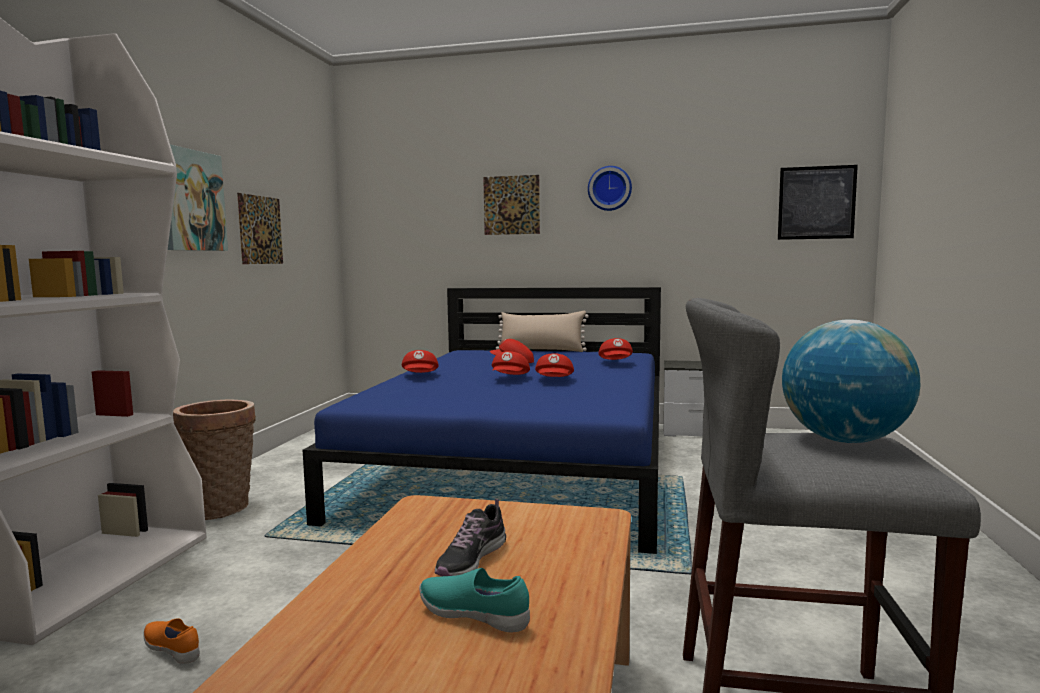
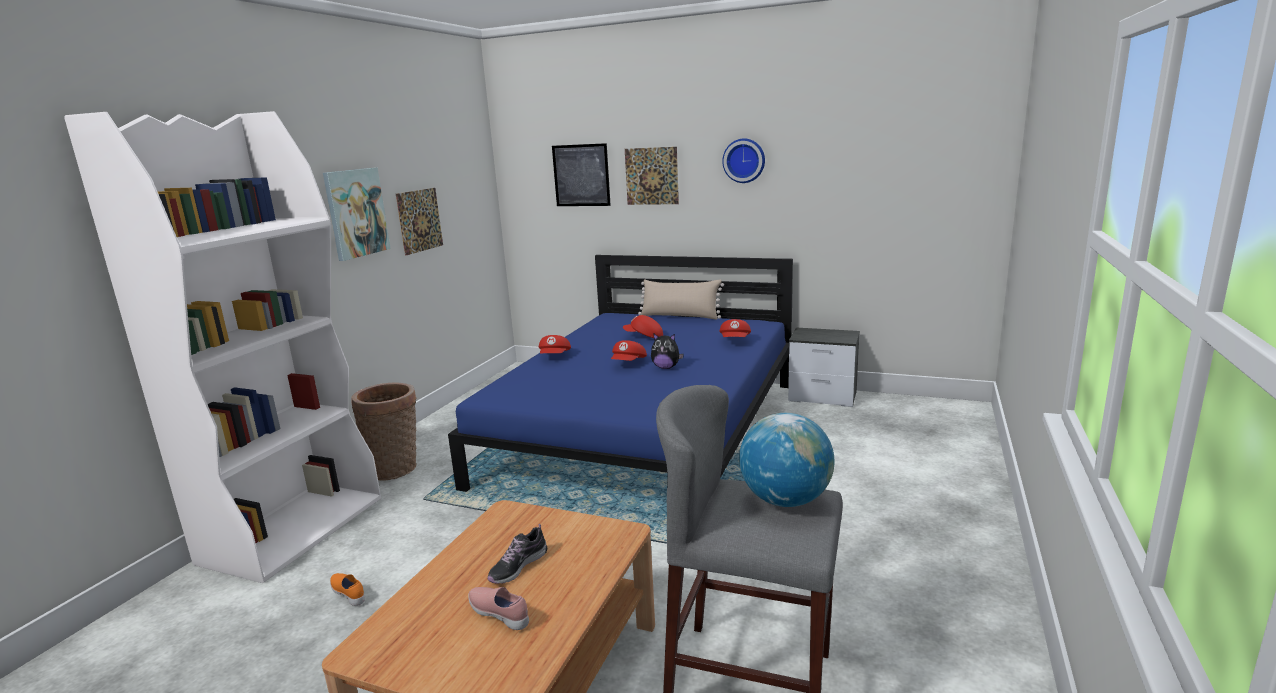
camera: 10 degrees right, 10 degrees up
(474, 616) = (500, 615): turquoise shoe -> pink shoe
(555, 380) = (666, 367): red cap -> plush toy
(816, 203) = (951, 176): picture -> picture (581, 175)

